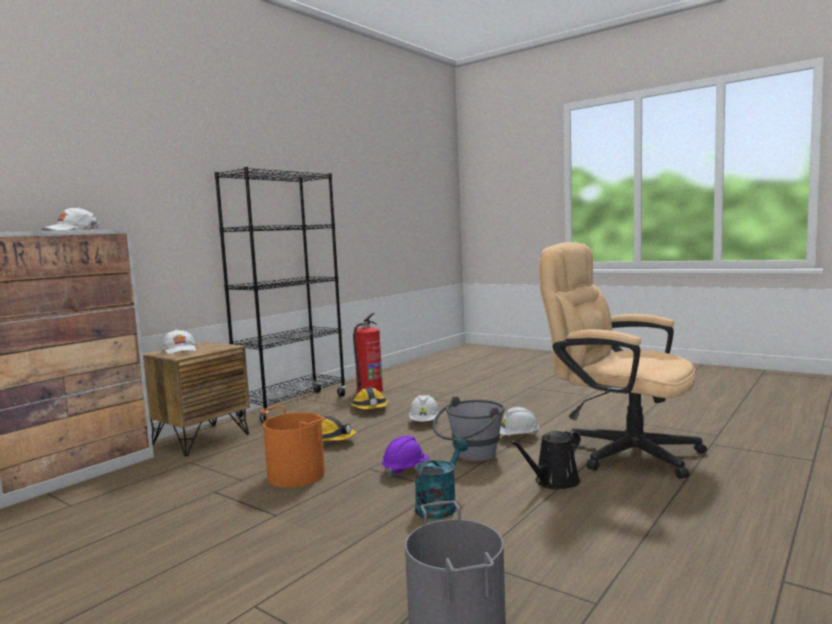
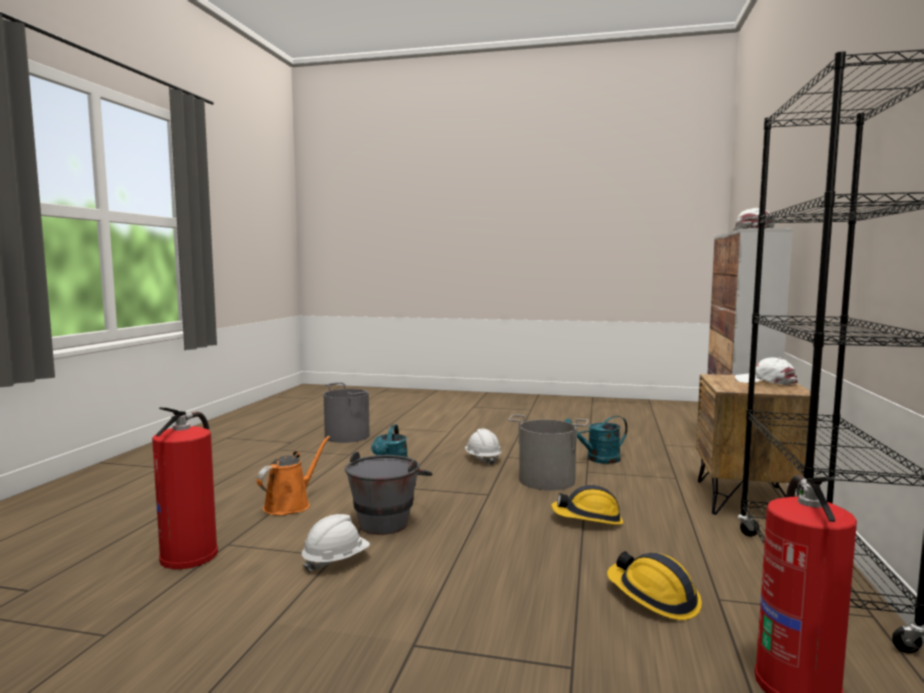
camera: 155 degrees right, 0 degrees up
(194, 494) = (597, 459): none -> turquoise watering can
(297, 475) = (546, 480): orange bucket -> grey bucket
(405, 470) = (448, 497): purple hard hat -> none
(424, 422) = (506, 574): white hard hat -> white hard hat (482, 459)
(553, 482) = (290, 505): black watering can -> orange watering can
(619, 451) = (190, 555): beige office chair -> fire extinguisher

